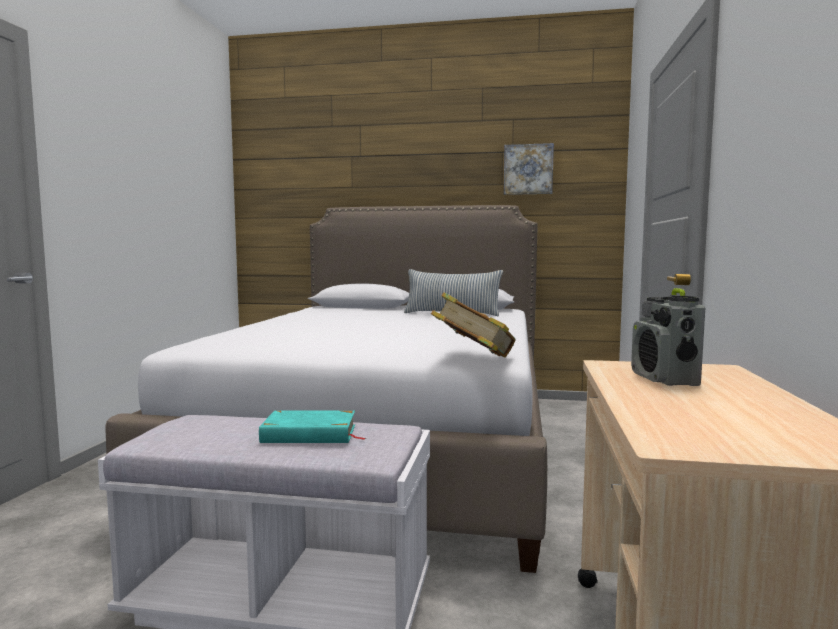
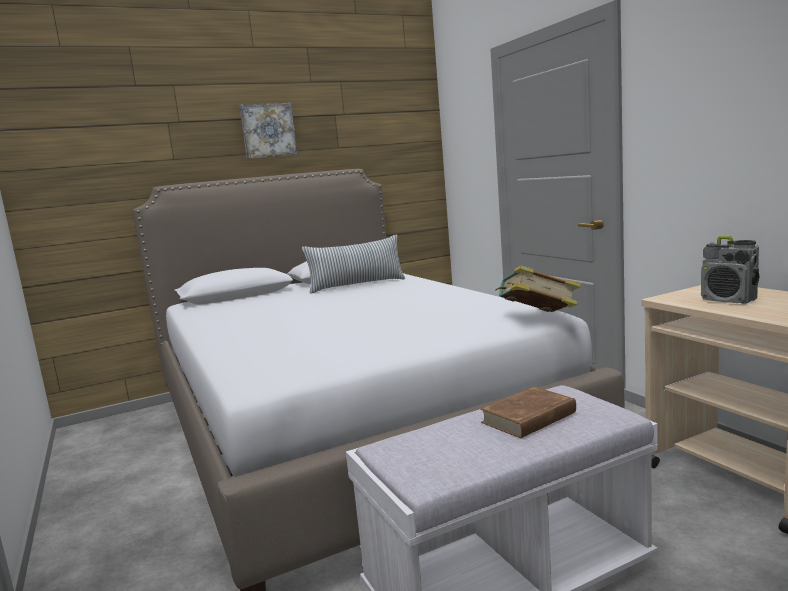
camera: 35 degrees left, 5 degrees up
(310, 434) = (529, 418): turquoise book -> brown book
(528, 169) = (361, 132): picture -> picture (268, 130)

